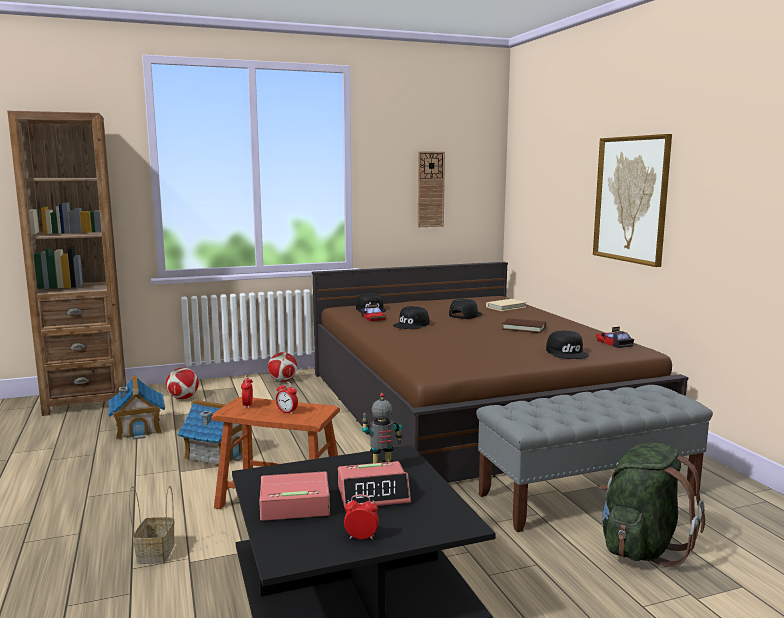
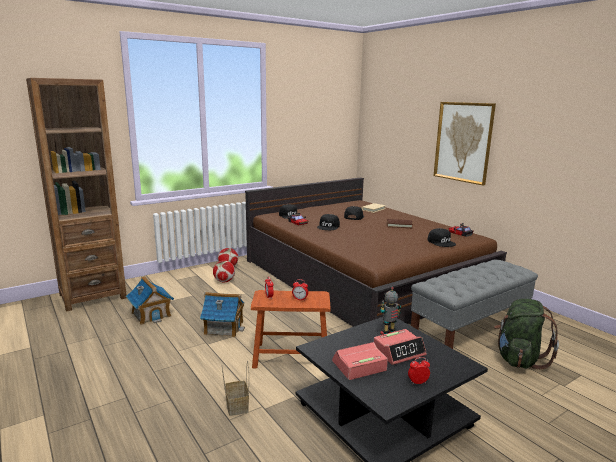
camera: 15 degrees left, 5 degrees up
(183, 398) = (166, 287): football -> football (224, 281)
(430, 189) = (315, 130): wall clock -> none

